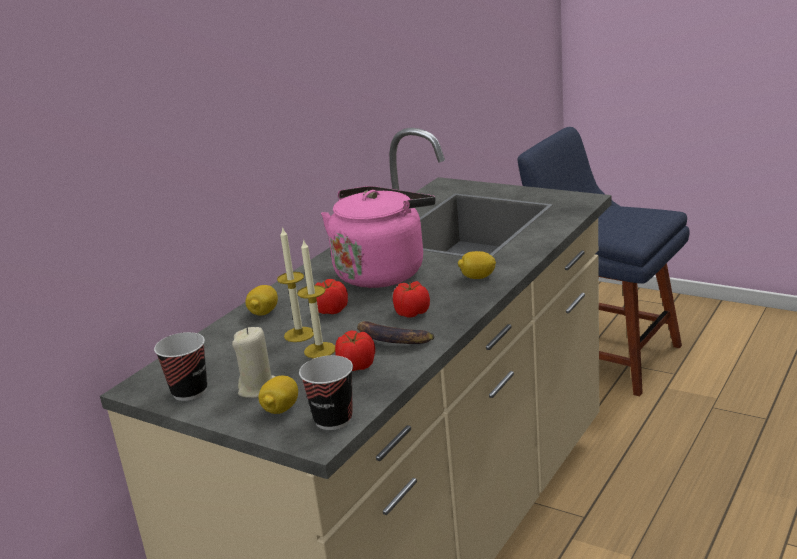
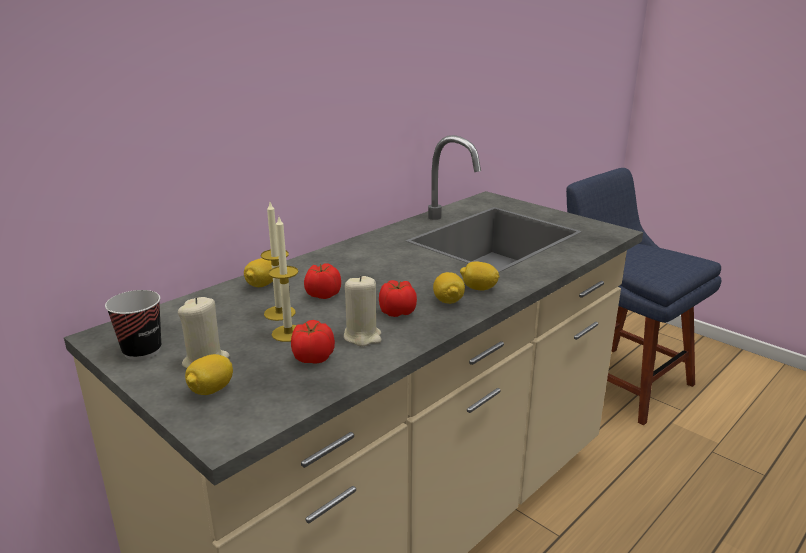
camera: 10 degrees right, 0 degrees up
(333, 419) = (254, 415): cup -> none
(382, 271) = (391, 266): pink kettle -> none
(391, 339) = (362, 336): banana -> beige candle
(454, 294) = (448, 301): none -> lemon

